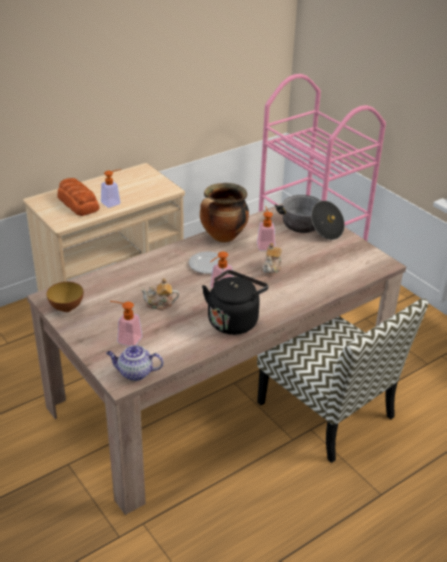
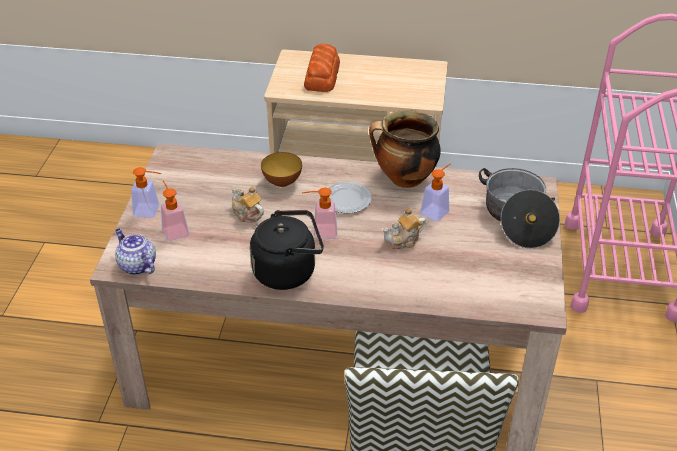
camera: 45 degrees right, 5 degrees up
(66, 308) = (170, 172): bowl -> bowl (282, 182)
(113, 202) = (355, 90): soap dispenser -> soap dispenser (151, 211)

